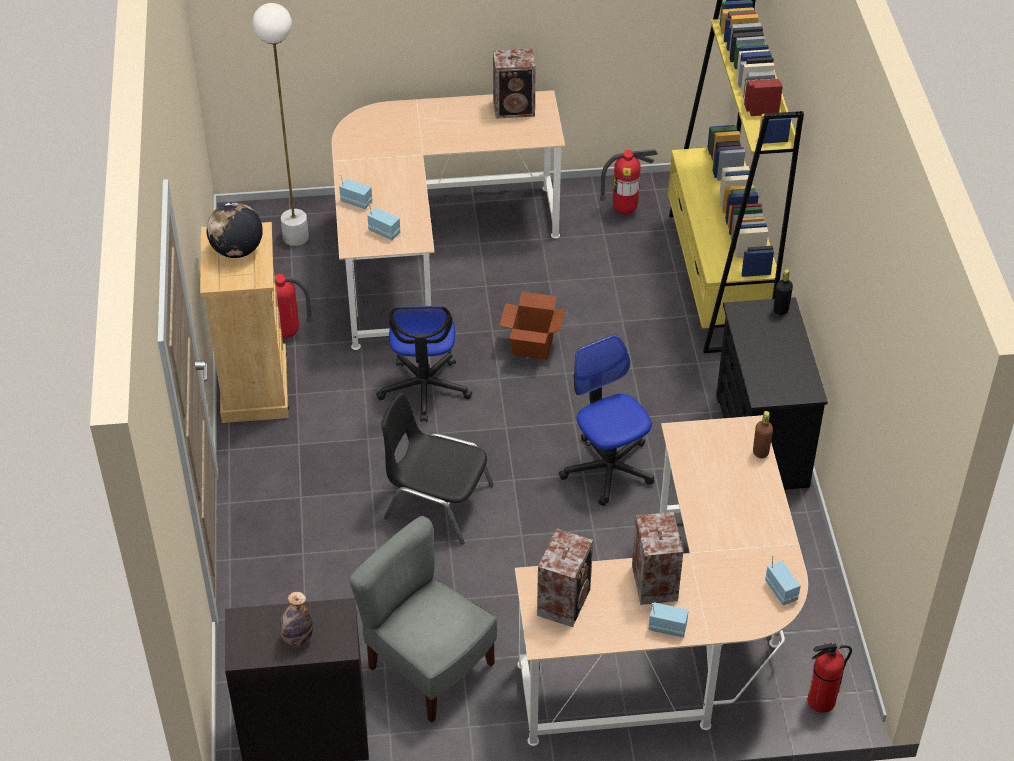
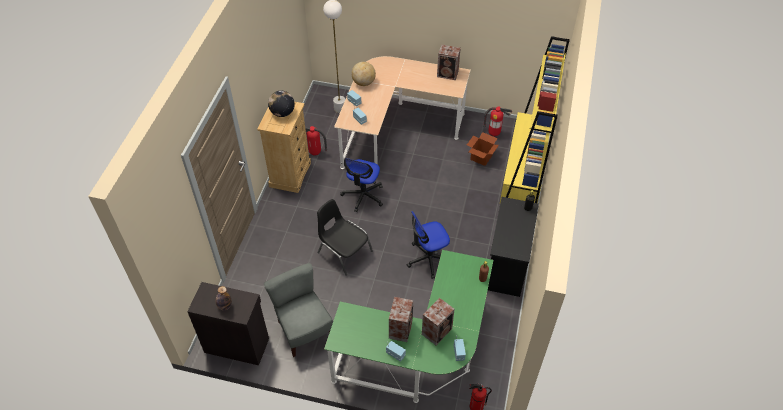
camera: 20 degrees right, 5 degrees up
(357, 162) = (364, 82): none -> globe
(532, 345) = (421, 188): cardboard box -> cardboard box (481, 157)
(565, 601) = (355, 325): speaker -> speaker (437, 331)
(608, 468) = (428, 259): office chair -> office chair turned 105 degrees counterclockwise
(676, 643) = (421, 355): beige desk -> green desk

